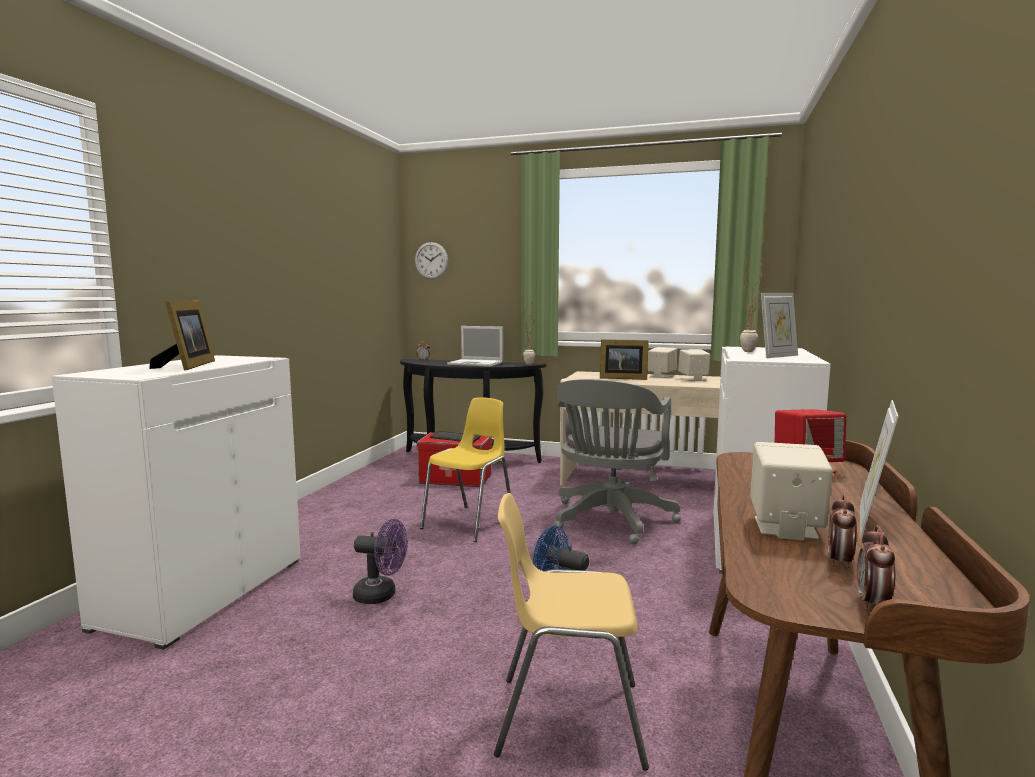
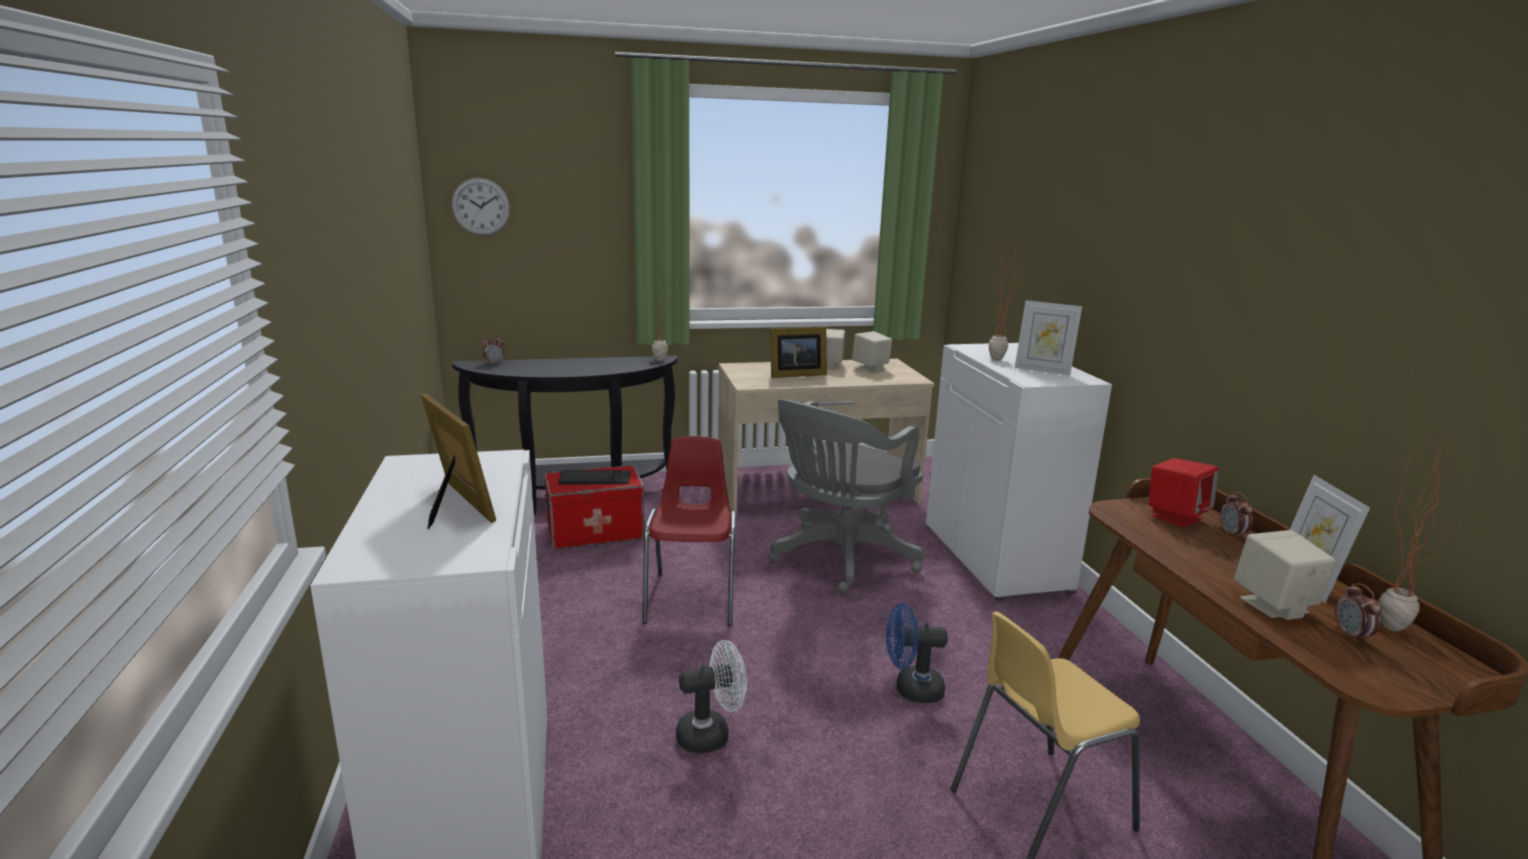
camera: 30 degrees left, 10 degrees up
(381, 595) = (711, 734): purple fan -> white fan
(470, 523) = (692, 599): yellow chair -> red chair
(476, 363) = (588, 365): laptop -> none
(610, 521) = (840, 559): grey office chair -> grey office chair turned 45 degrees clockwise
(777, 356) = (1043, 370): picture frame -> picture frame turned 90 degrees clockwise
(872, 604) = (1421, 675): alarm clock -> alarm clock (1232, 534)
(919, 564) = (1388, 622): none -> potted plant

